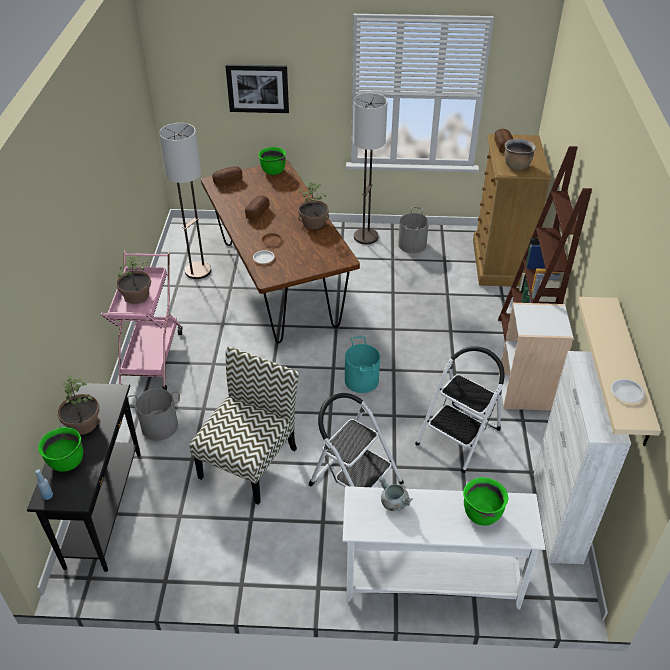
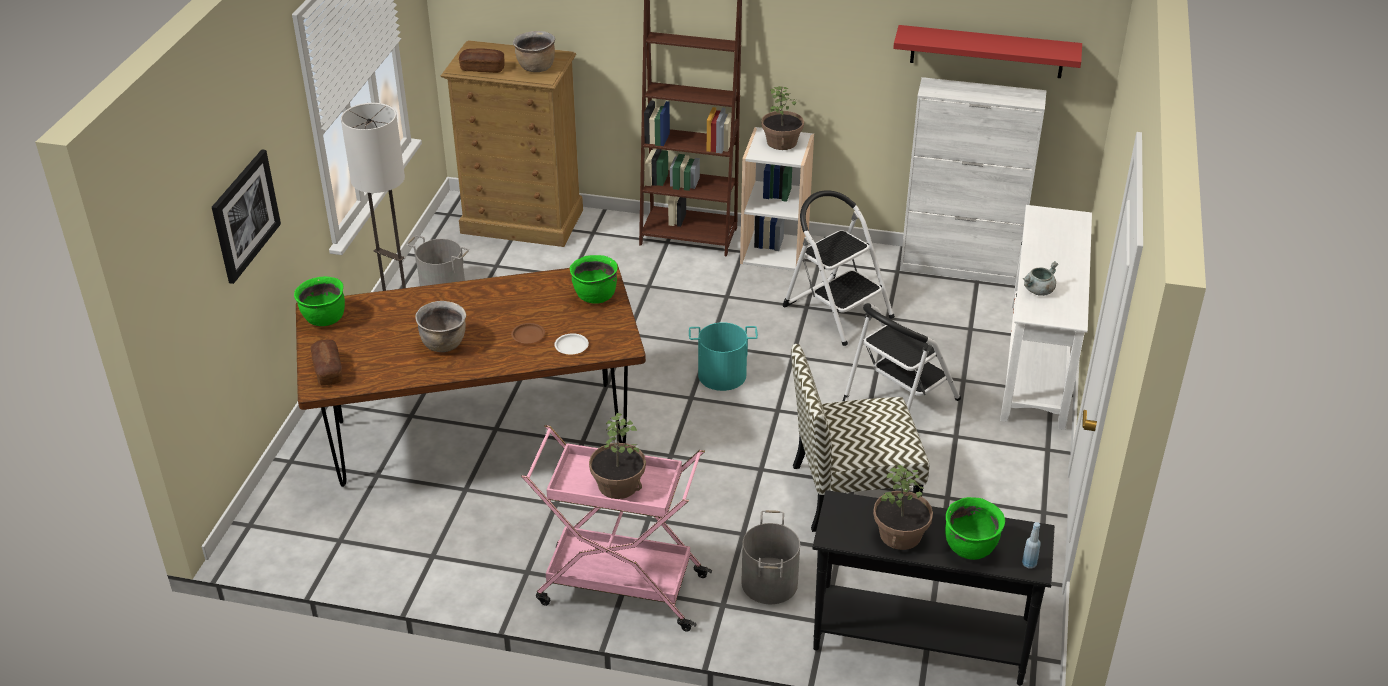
camera: 80 degrees left, 5 degrees down
(198, 271) = (400, 527): floor lamp -> none
(249, 461) = (851, 493): chair -> chair turned 45 degrees counterclockwise
(257, 213) = (444, 344): bread -> brown cooking pot
(313, 223) = (499, 292): potted plant -> potted plant (782, 142)
(481, 513) = (1051, 239): green cooking pot -> green cooking pot (595, 296)
(626, 392) = (1035, 47): white plate -> none
(632, 372) = (987, 51): beige shelf -> red shelf

